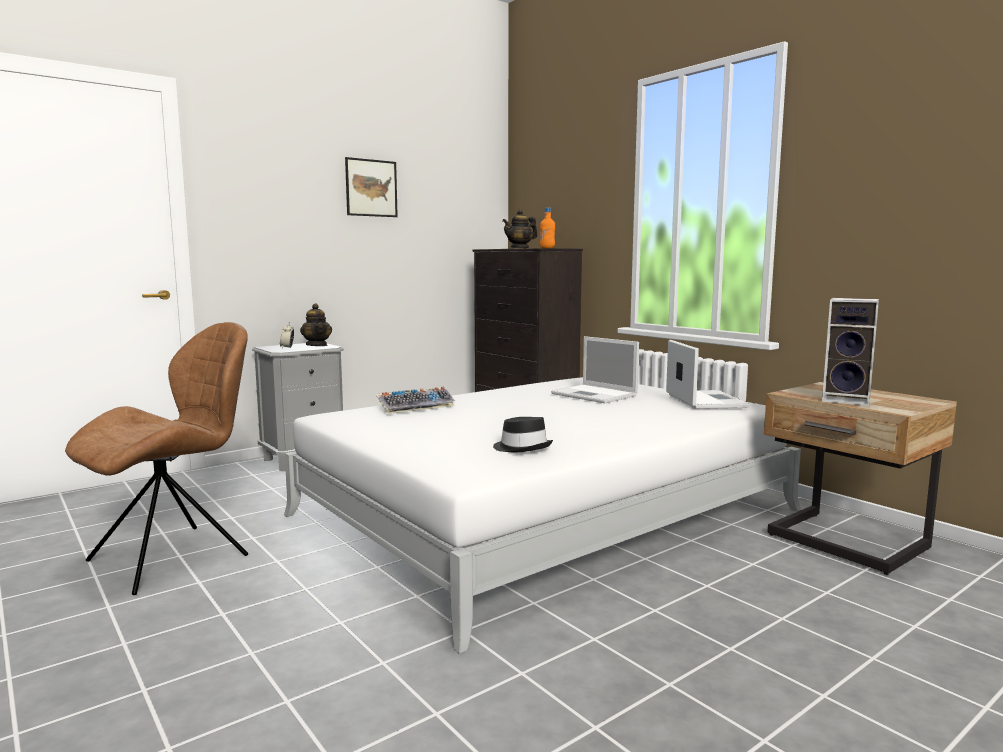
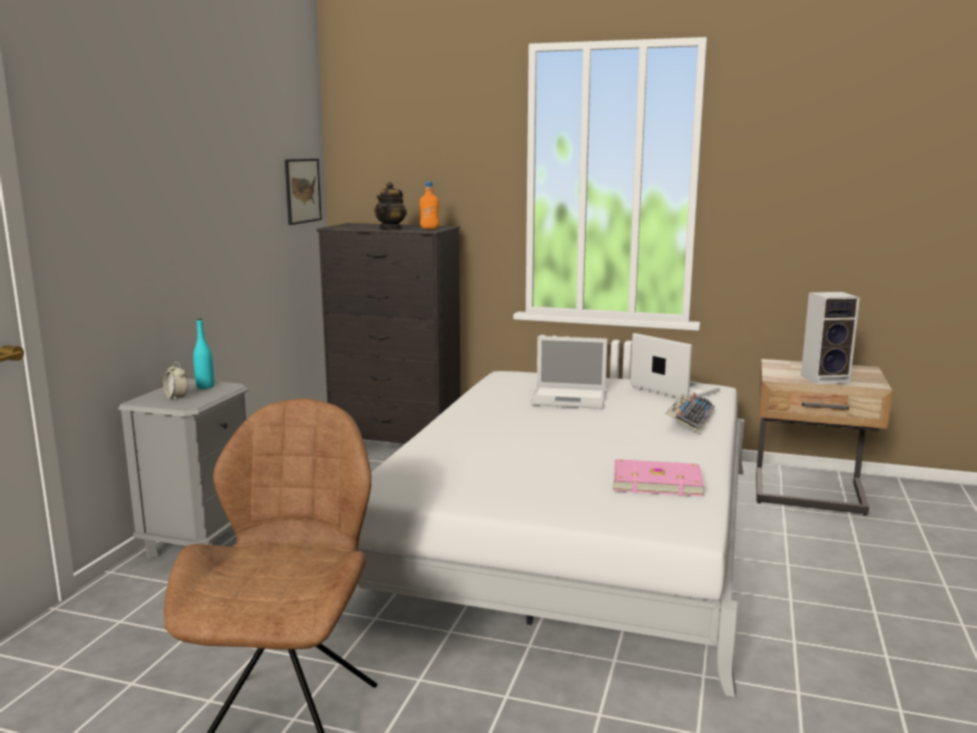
camera: 35 degrees left, 5 degrees up
(317, 345) = (205, 386): teapot -> turquoise bottle
(371, 188) = (212, 158): picture -> picture (302, 191)
(416, 406) = (444, 452): keyboard -> keyboard (690, 418)
(522, 447) = (656, 481): black hat -> pink book

